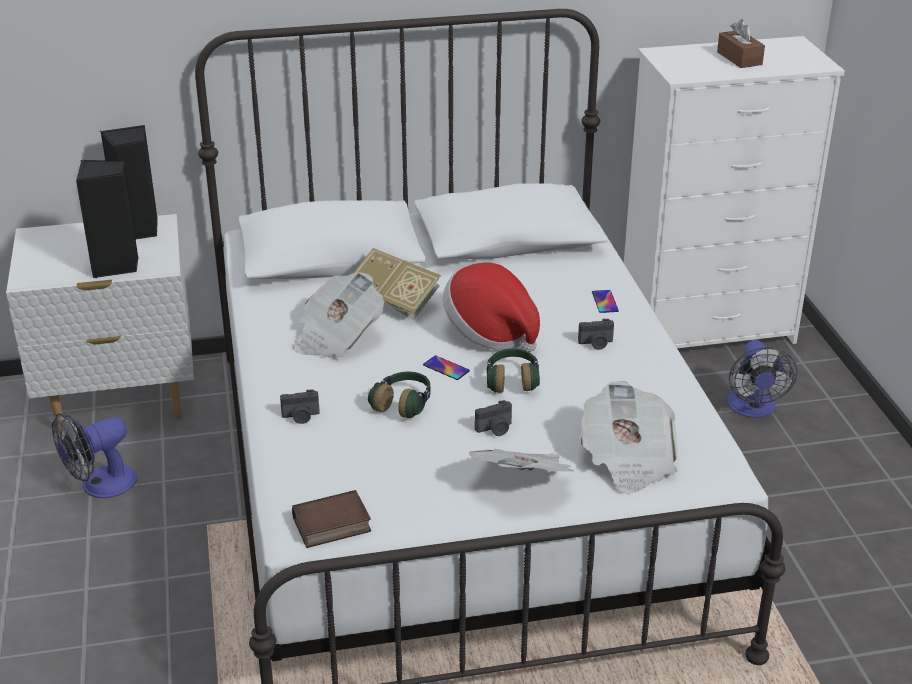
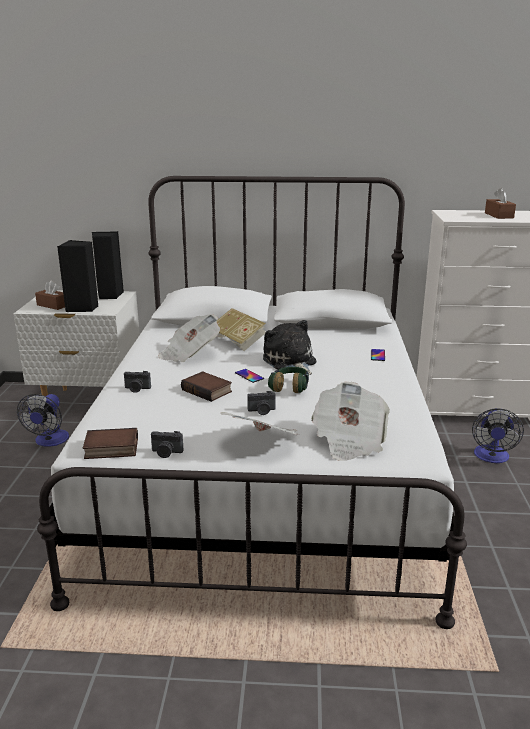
camera: 15 degrees right, 10 degrees down
(60, 265) = (53, 305): none -> brown tissue box
(100, 486) = (49, 441): fan -> fan turned 60 degrees counterclockwise
(403, 404) = (208, 390): headphones -> book
(490, 332) = (290, 362): hat -> plush toy
(596, 344) = (360, 375): camera -> camera (166, 453)

